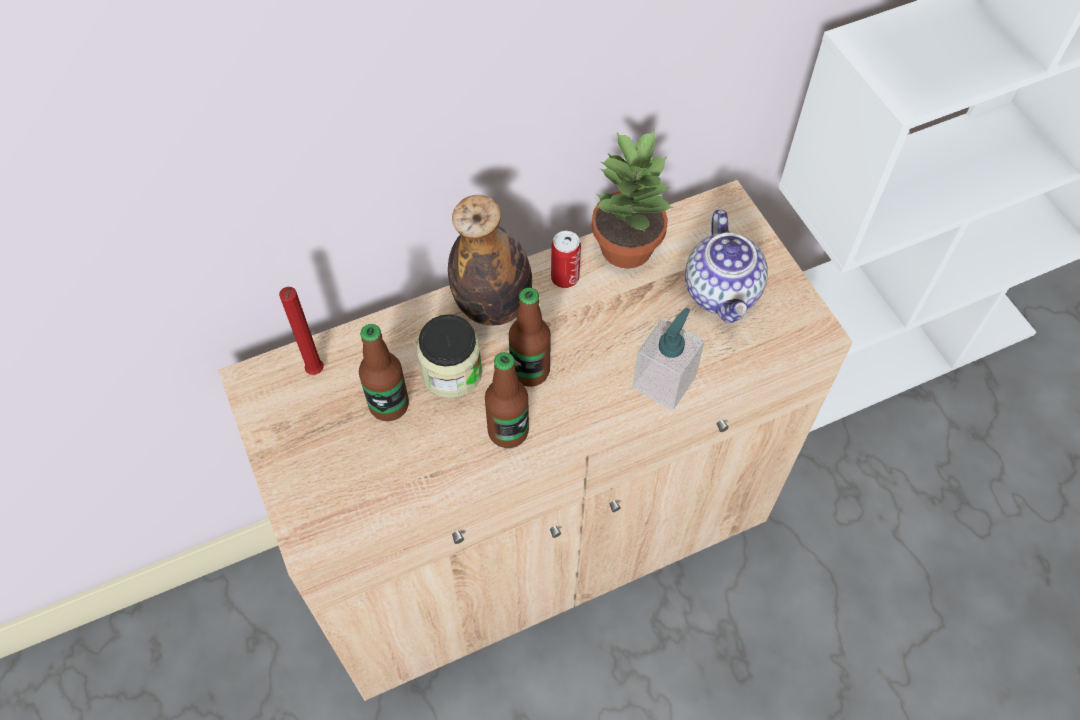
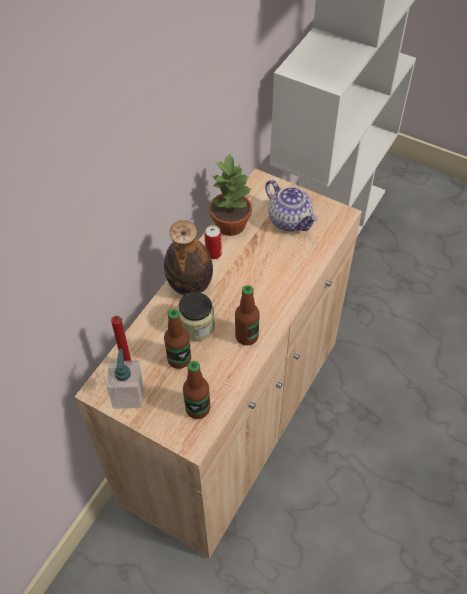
camera: 35 degrees left, 5 degrees down
(530, 371) = (233, 304): bottle -> bottle (198, 408)
(664, 382) = (298, 273): soap dispenser -> soap dispenser (128, 395)

